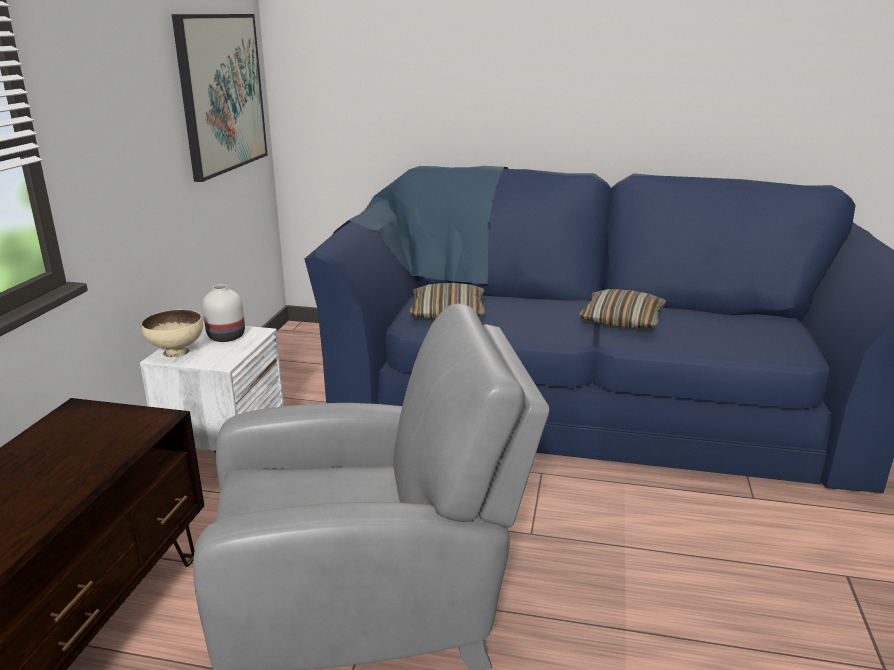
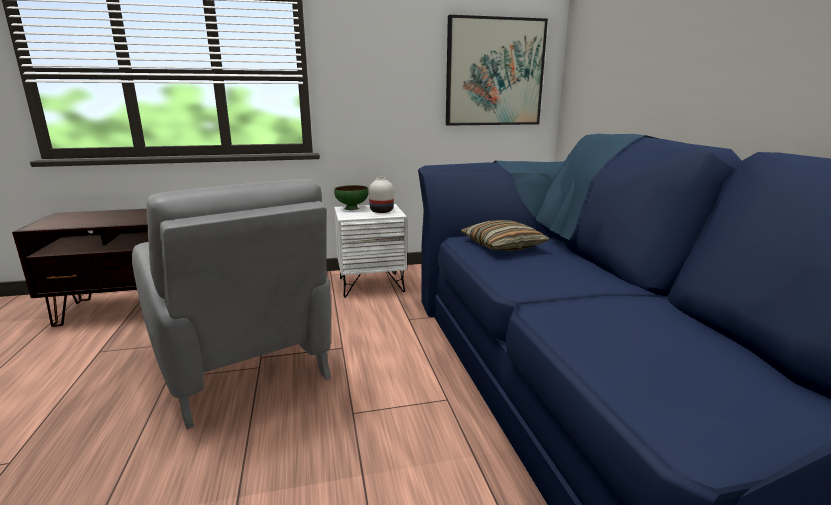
camera: 65 degrees right, 5 degrees down
(177, 352) = (352, 208): beige bowl -> green bowl
(622, 320) = (606, 307): pillow -> none

